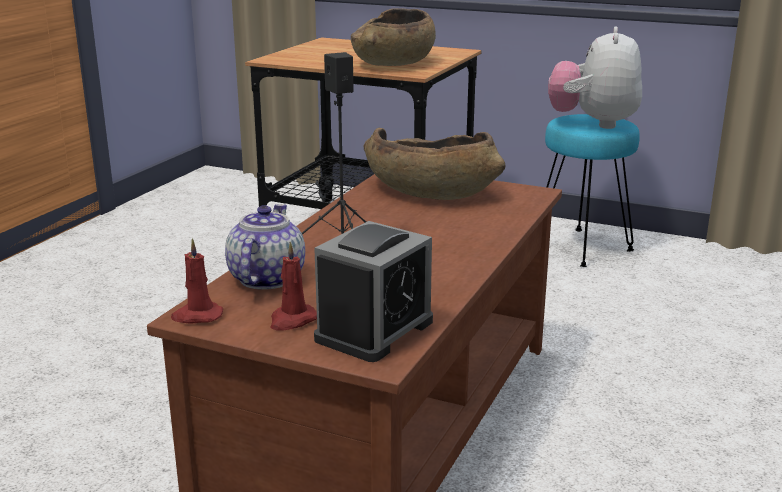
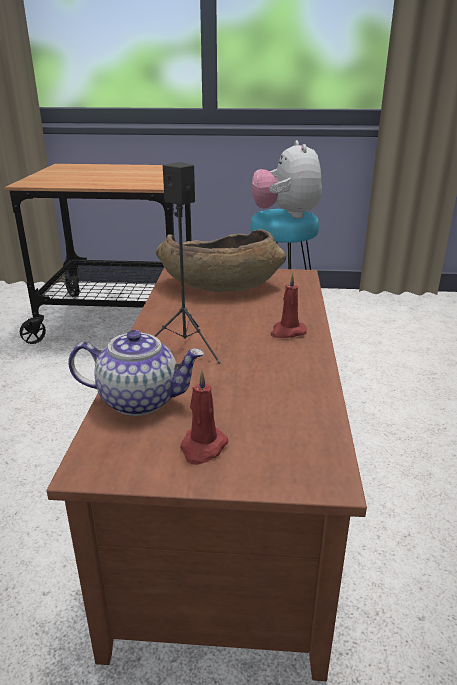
camera: 20 degrees left, 5 degrees up
(197, 316) = (98, 464): red candle -> red candle (287, 332)
(266, 278) = (140, 400): teapot -> teapot turned 105 degrees clockwise
(374, 330) = (291, 442): alarm clock -> none
(394, 63) = (136, 179): brown bowl -> none

